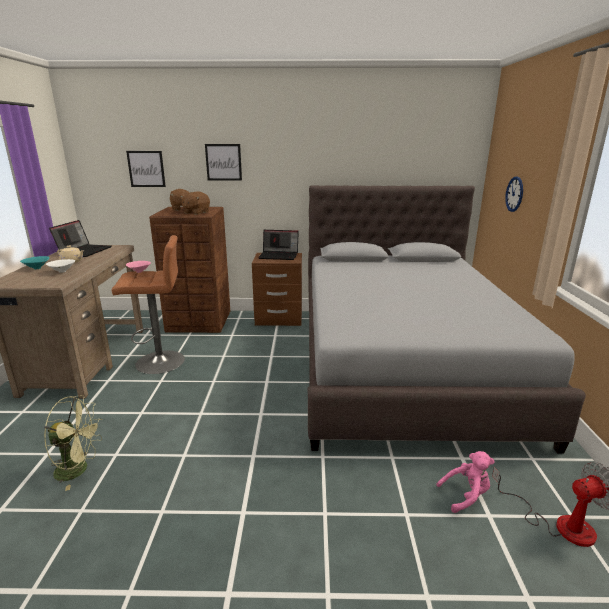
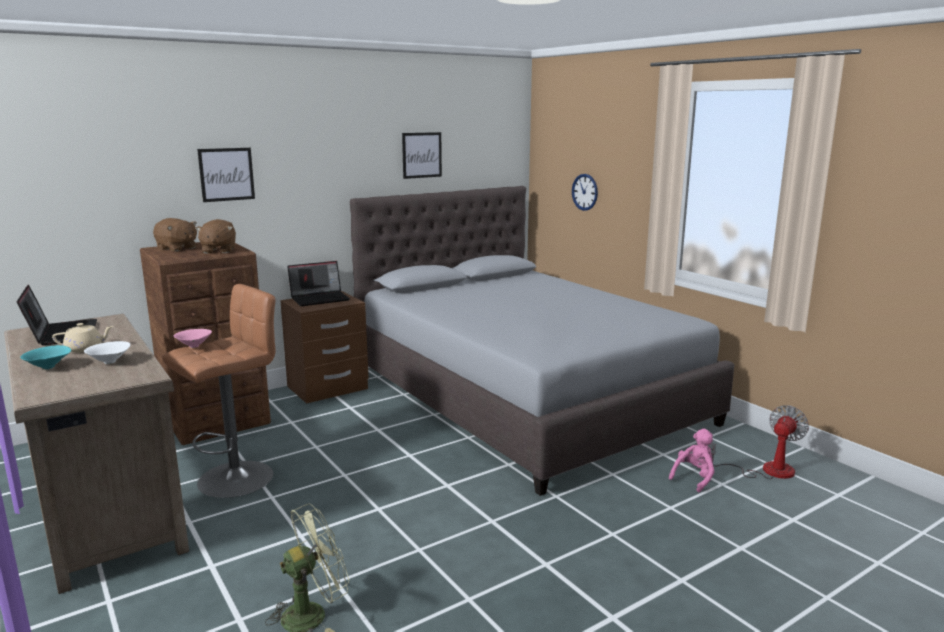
camera: 35 degrees left, 5 degrees down
(146, 169) = (98, 191): picture -> picture (422, 155)

